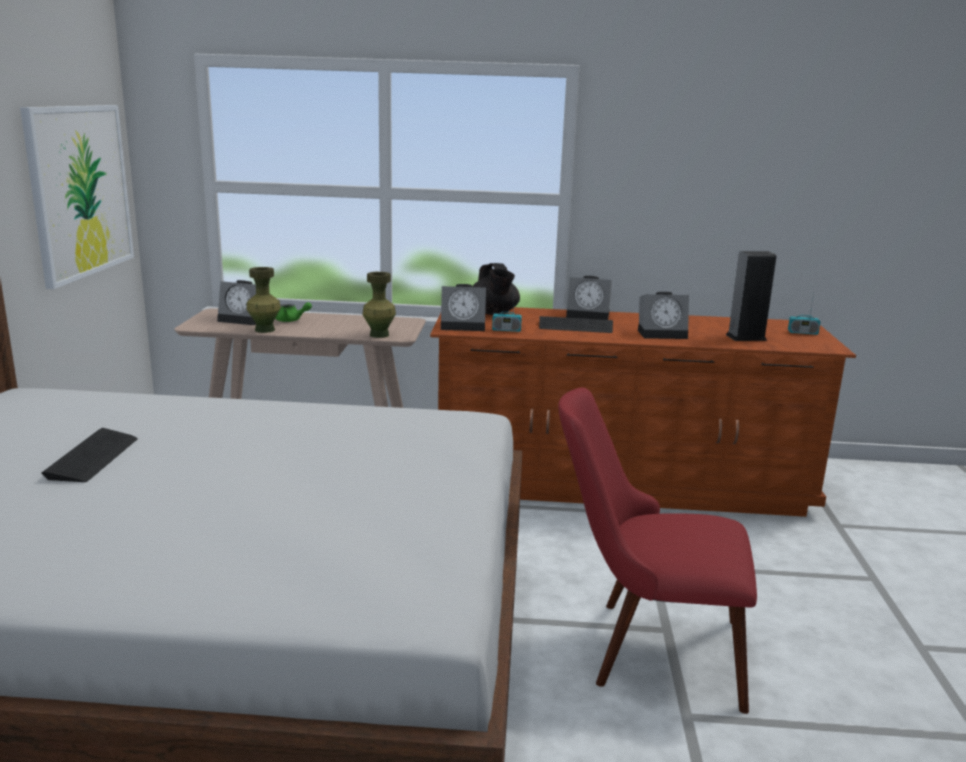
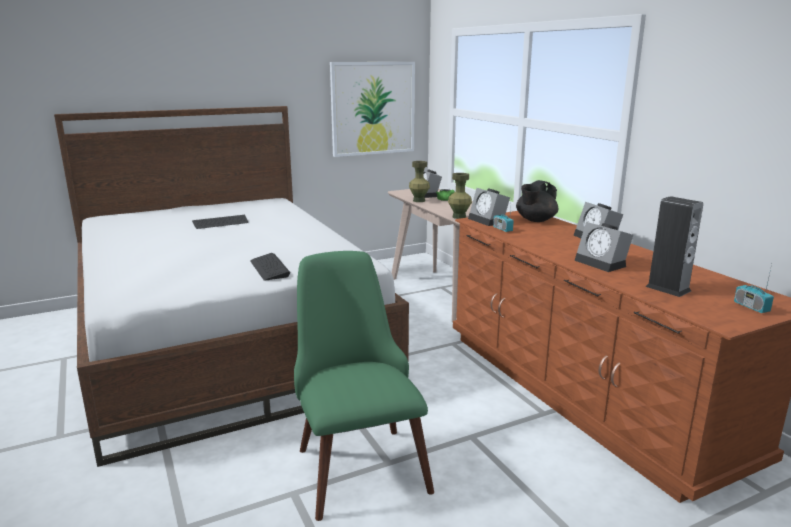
camera: 60 degrees right, 0 degrees up
(575, 327) = (555, 241): keyboard -> keyboard (269, 268)
(645, 649) = (356, 459): red chair -> green chair

